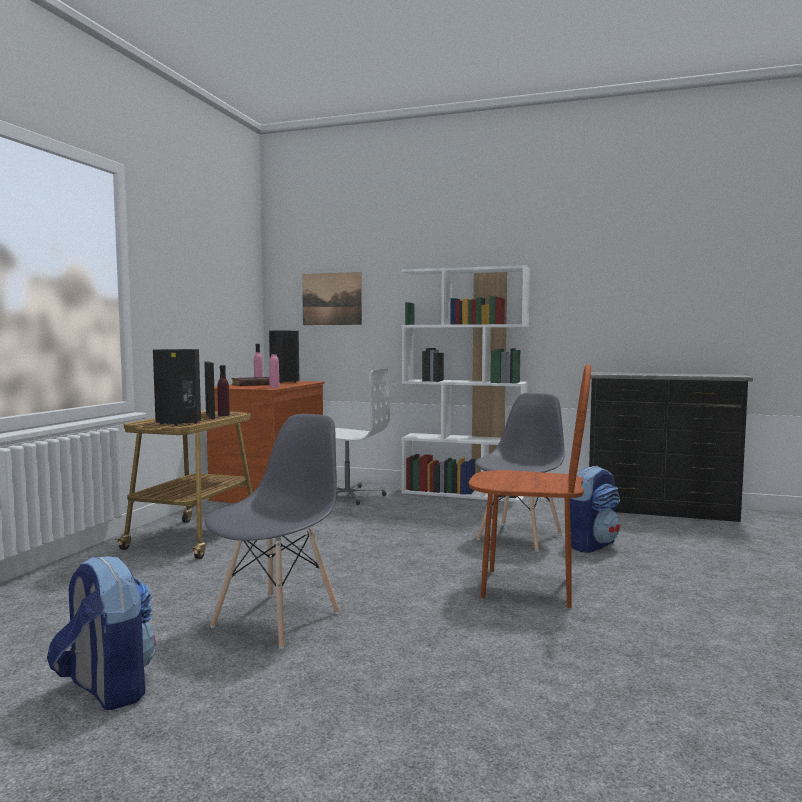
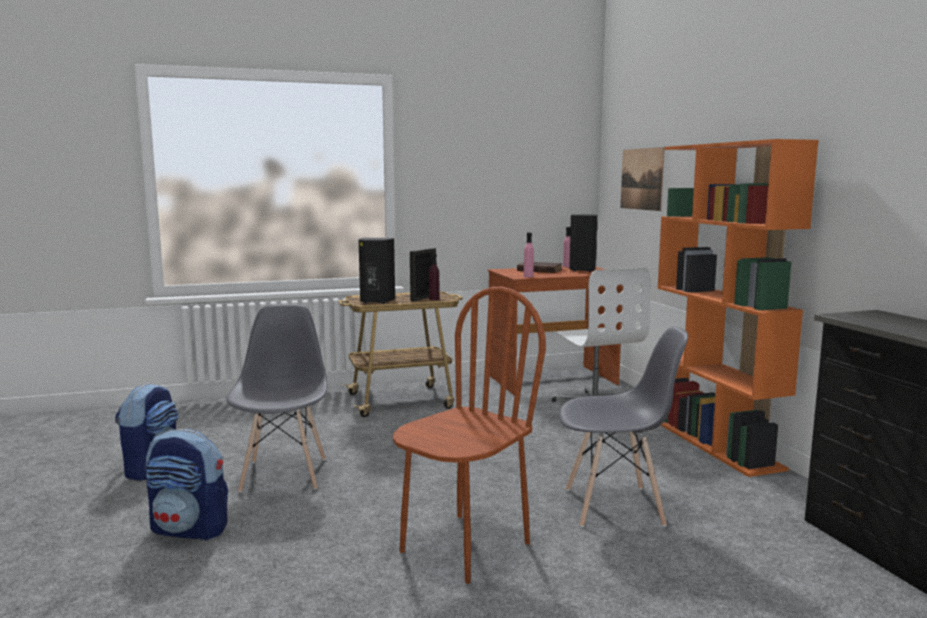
camera: 55 degrees right, 5 degrees up
(277, 619) = (284, 474): grey chair -> grey chair turned 90 degrees counterclockwise
(464, 493) = (714, 443): white bookcase -> orange bookcase
(528, 587) = (464, 547): brown chair -> brown chair turned 120 degrees counterclockwise
(591, 545) = (658, 551): backpack -> backpack (190, 529)

